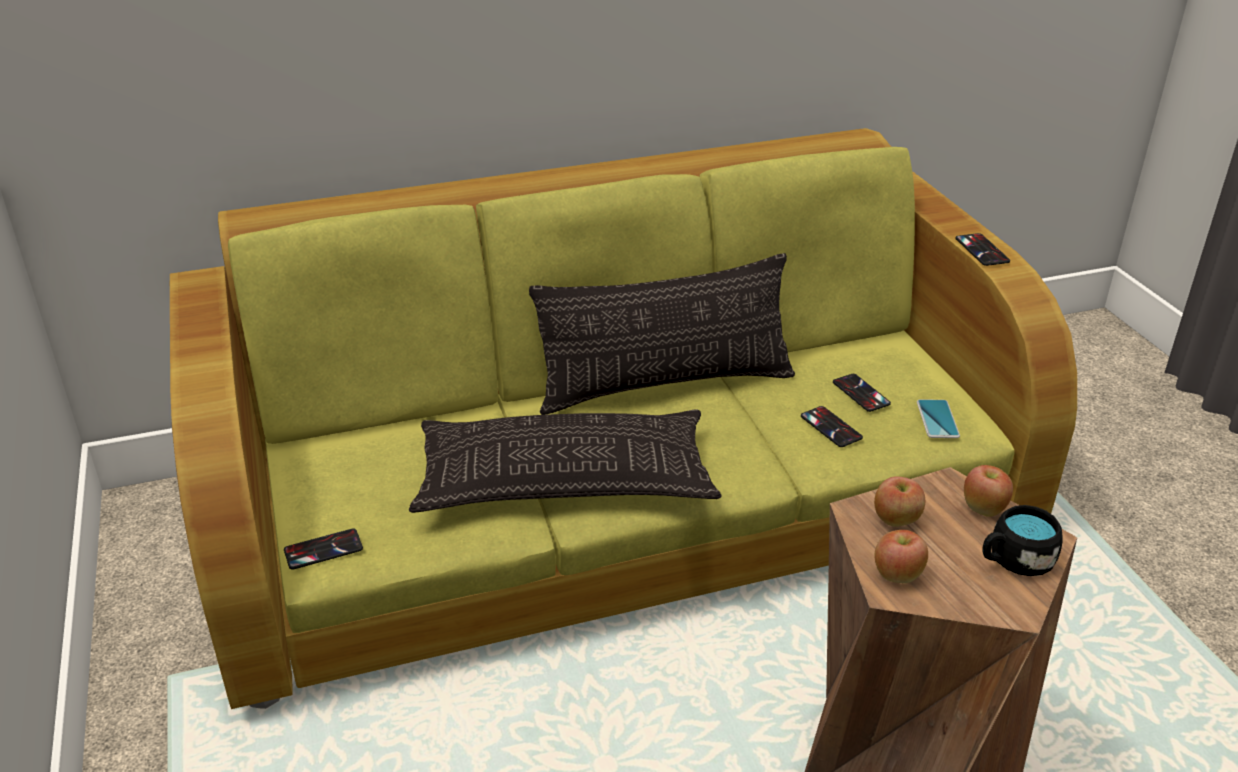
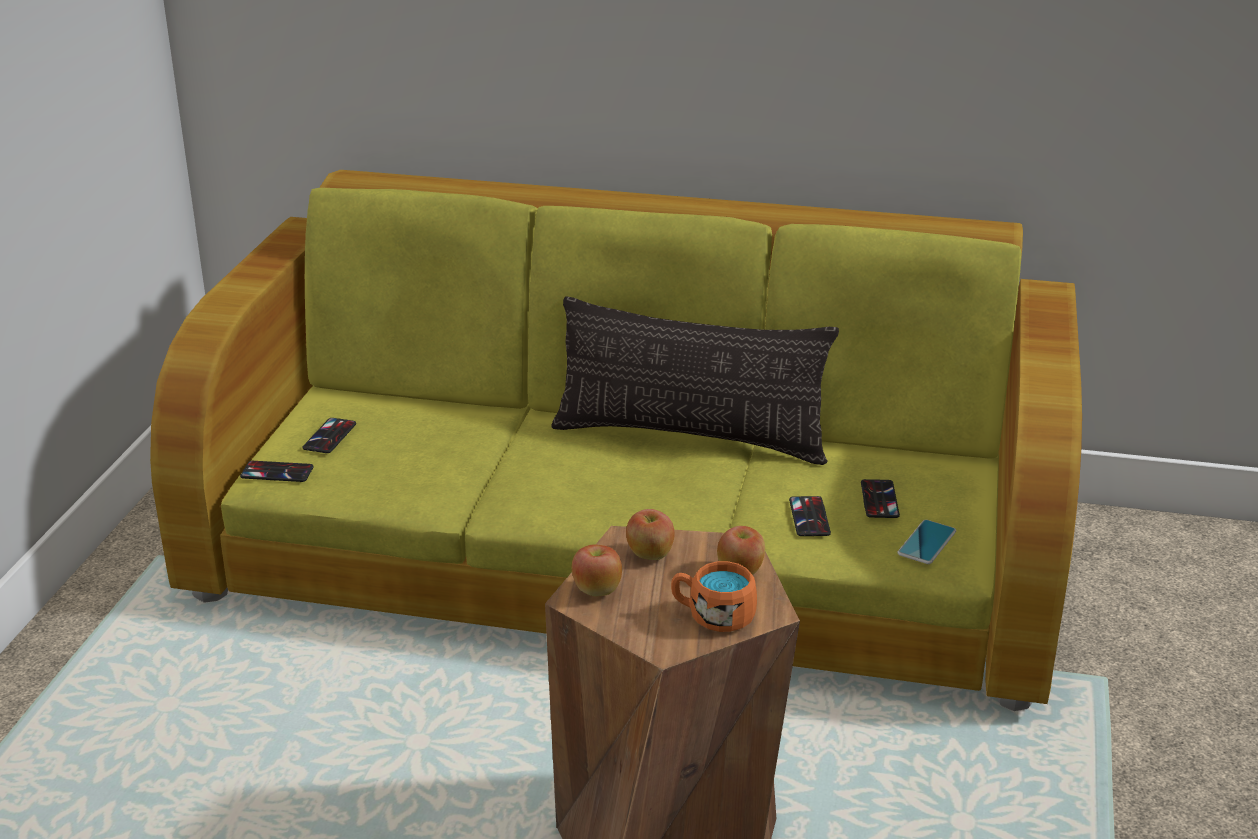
camera: 30 degrees right, 5 degrees down
(565, 479) = (517, 482): pillow -> none
(982, 250) = (1042, 372): phone -> phone (330, 436)
(1014, 561) = (713, 616): black mug -> orange mug

